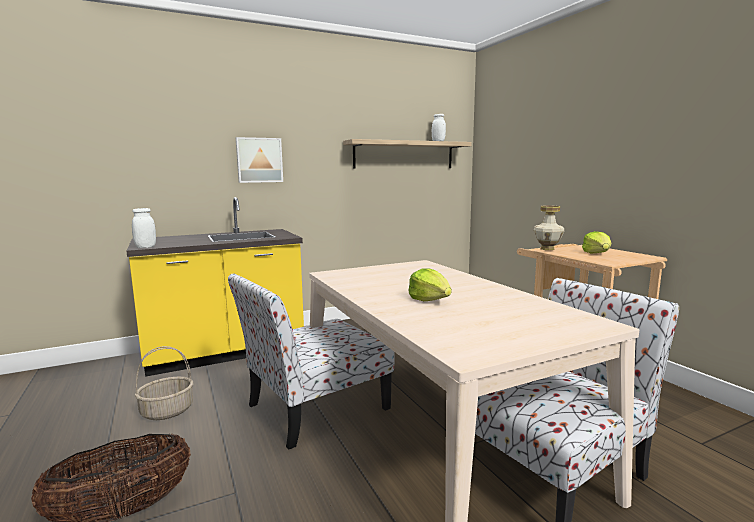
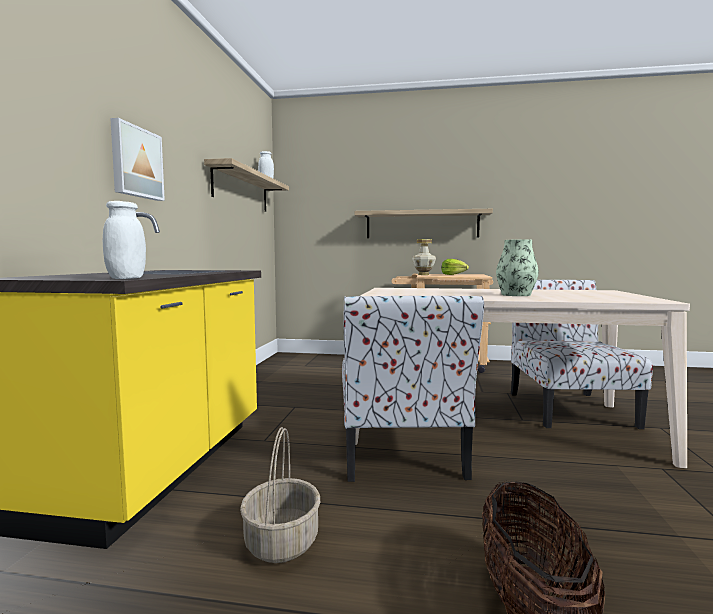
camera: 55 degrees left, 5 degrees down
(430, 300) = (516, 295): lettuce -> vase
(595, 182) = (422, 224): none -> shelf

